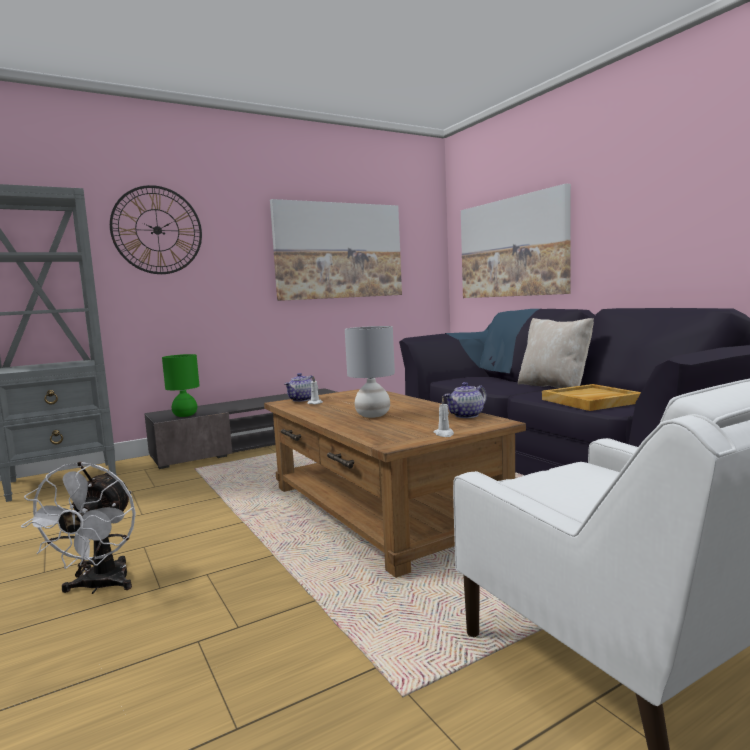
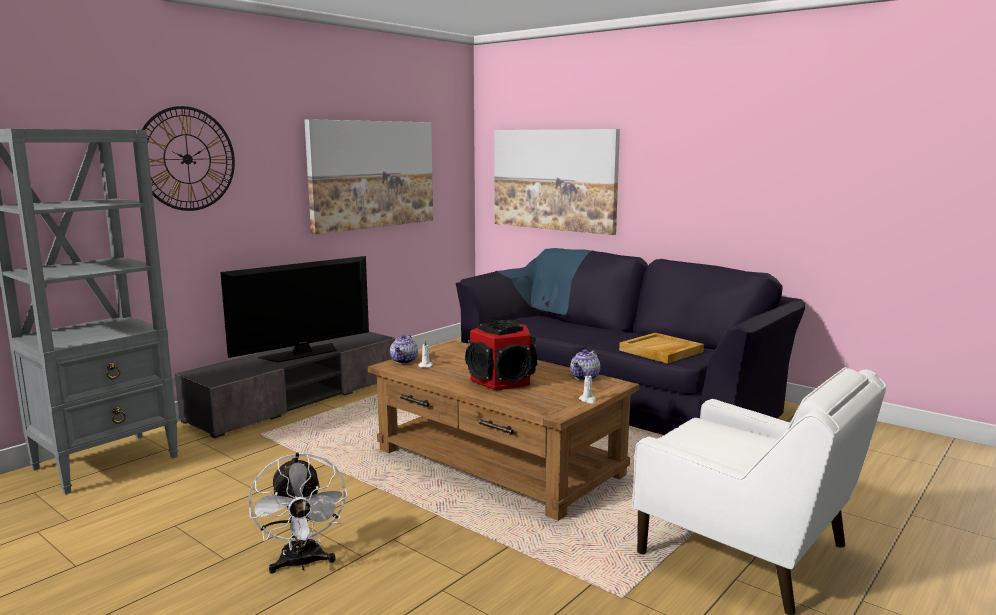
camera: 20 degrees left, 5 degrees up
(185, 415) = (235, 375): green table lamp -> none
(257, 403) = (302, 353): none -> television
(373, 415) = (503, 380): grey table lamp -> speaker
(554, 386) = (615, 331): beige pillow -> none

